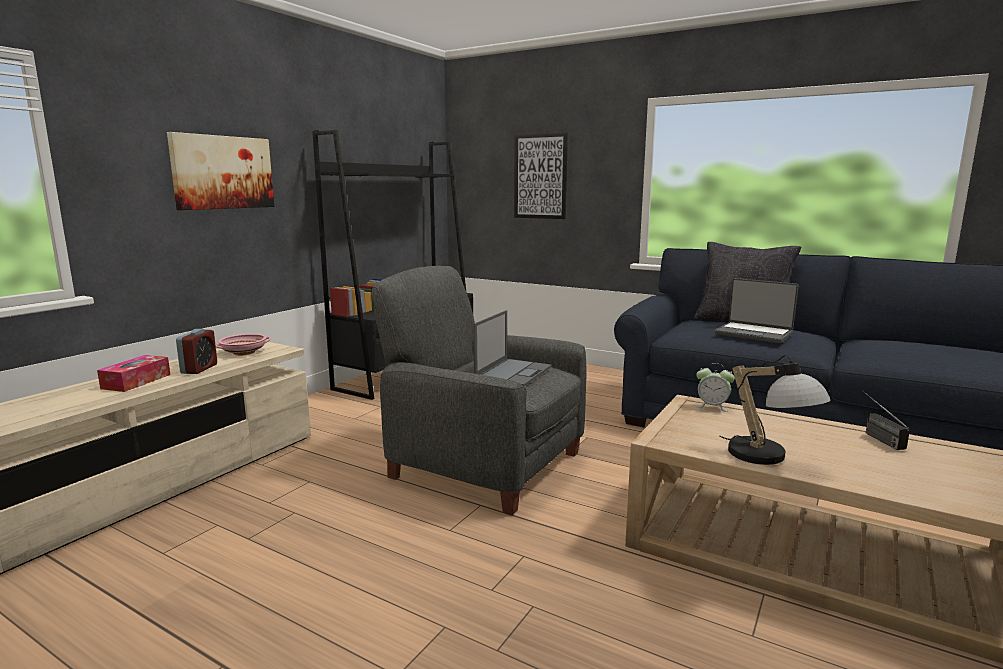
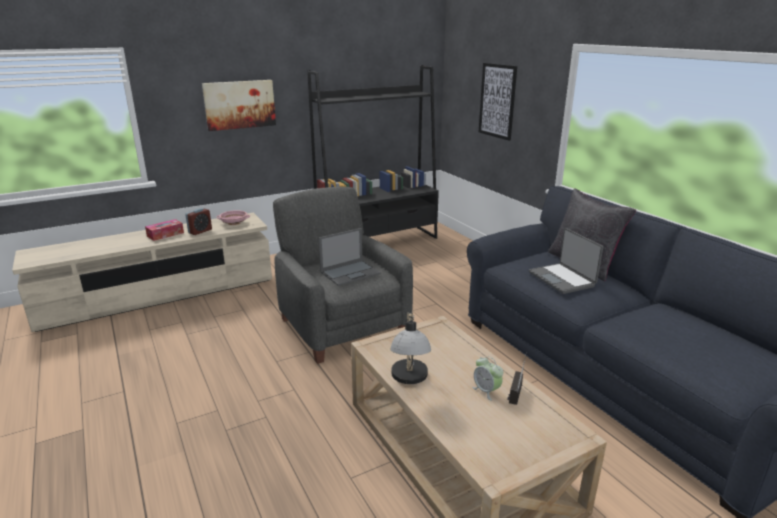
camera: 30 degrees right, 10 degrees up
(712, 406) = (447, 332): alarm clock -> alarm clock (486, 391)

